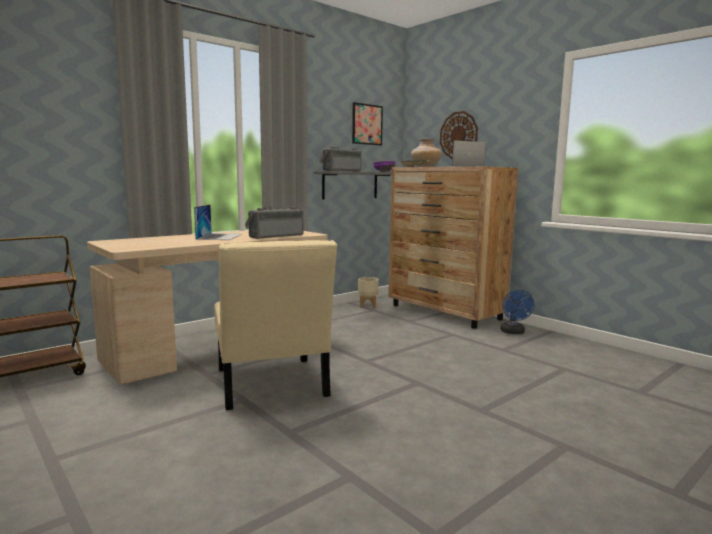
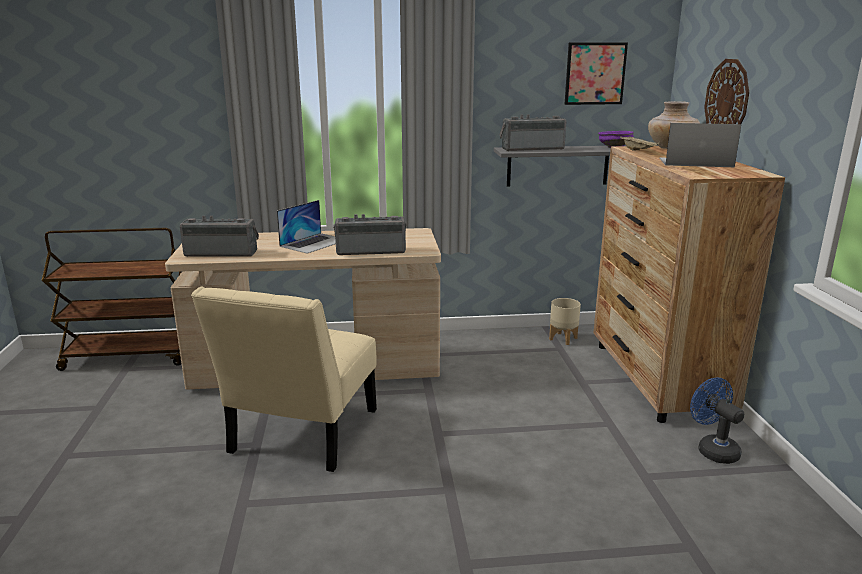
camera: 35 degrees right, 10 degrees up
(152, 244) = (222, 253): none -> radio
(514, 332) = (713, 449): blue fan -> blue fan turned 120 degrees clockwise

